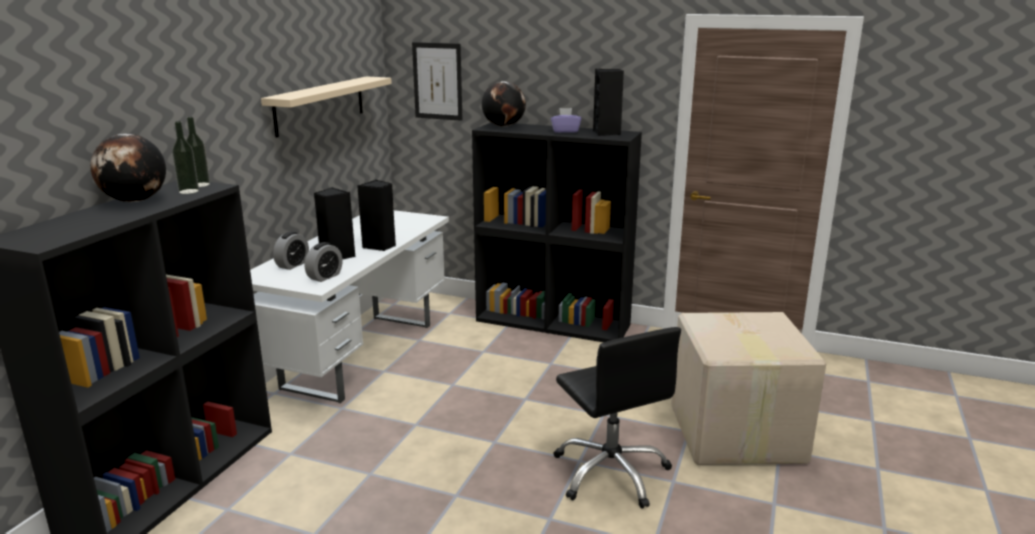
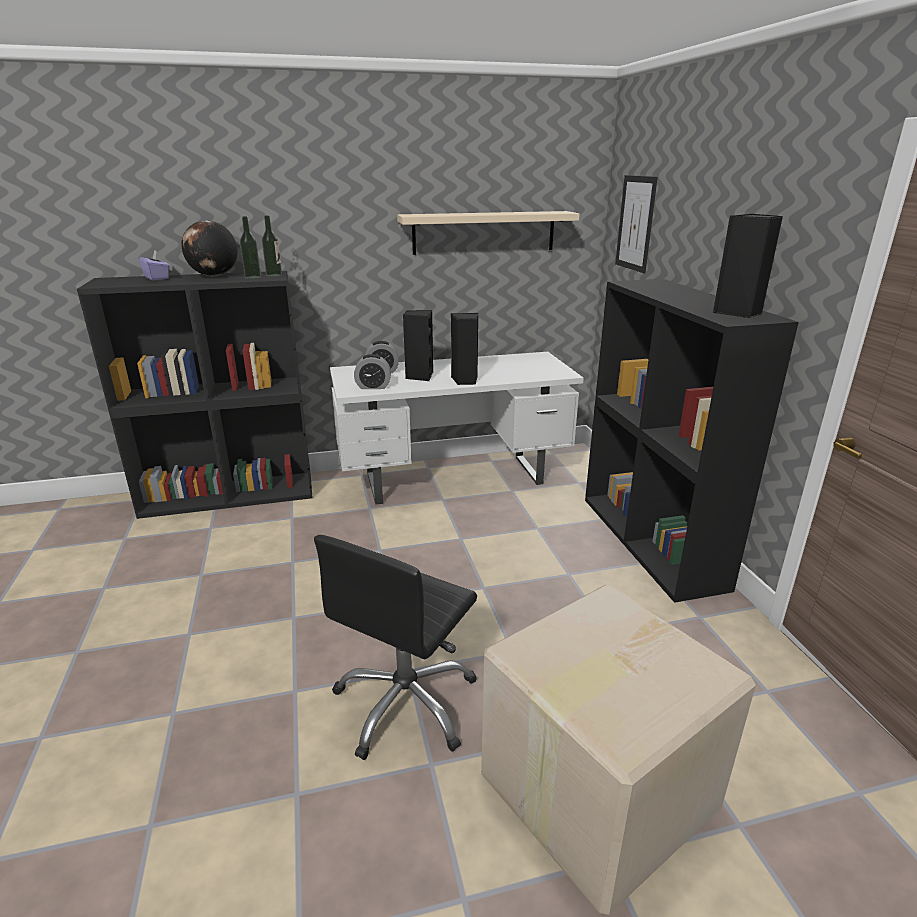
camera: 55 degrees right, 5 degrees up
(503, 126) = (651, 284): globe -> none
(565, 131) = (696, 300): purple tissue box -> purple tissue box (157, 278)

